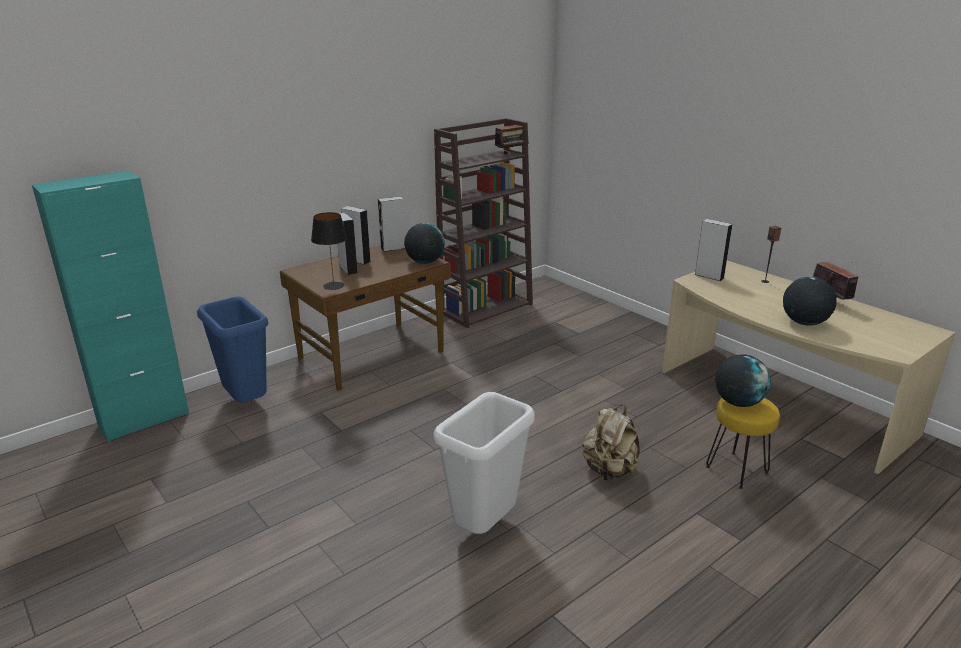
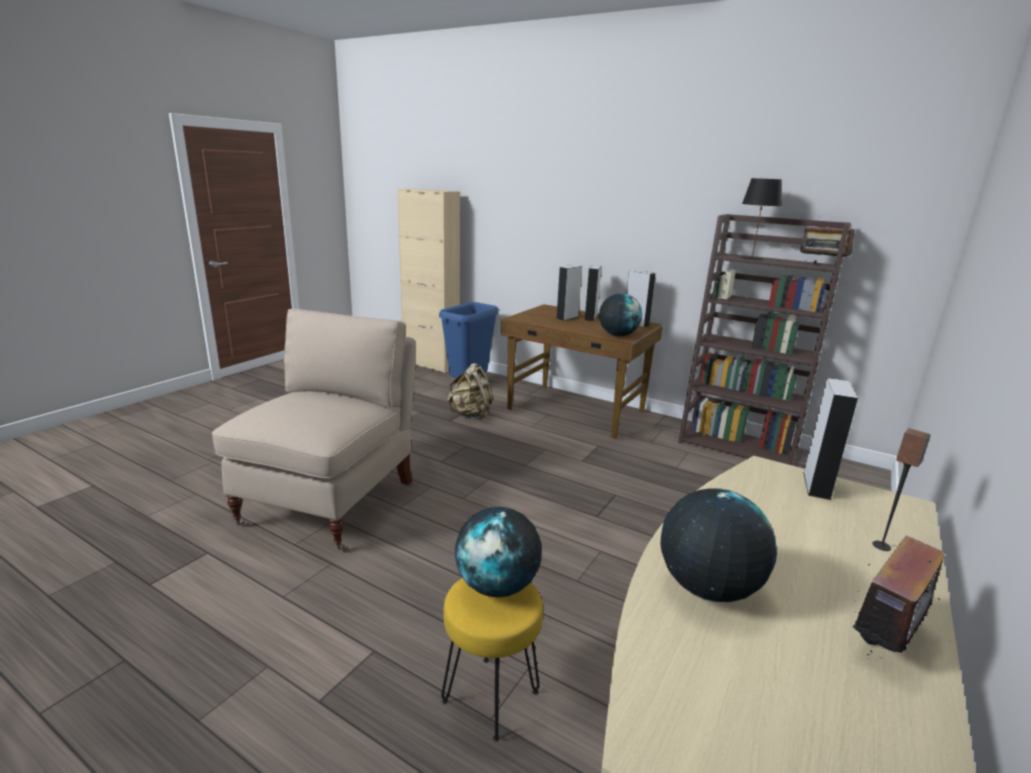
camera: 70 degrees right, 5 degrees down
(144, 420) = (431, 364): turquoise cabinet -> beige cabinet
(333, 286) = (528, 318): black table lamp -> black table lamp (751, 258)
(484, 526) = (331, 501): white trash can -> beige chair
(609, 470) = (443, 567): beige backpack -> beige backpack (470, 415)

